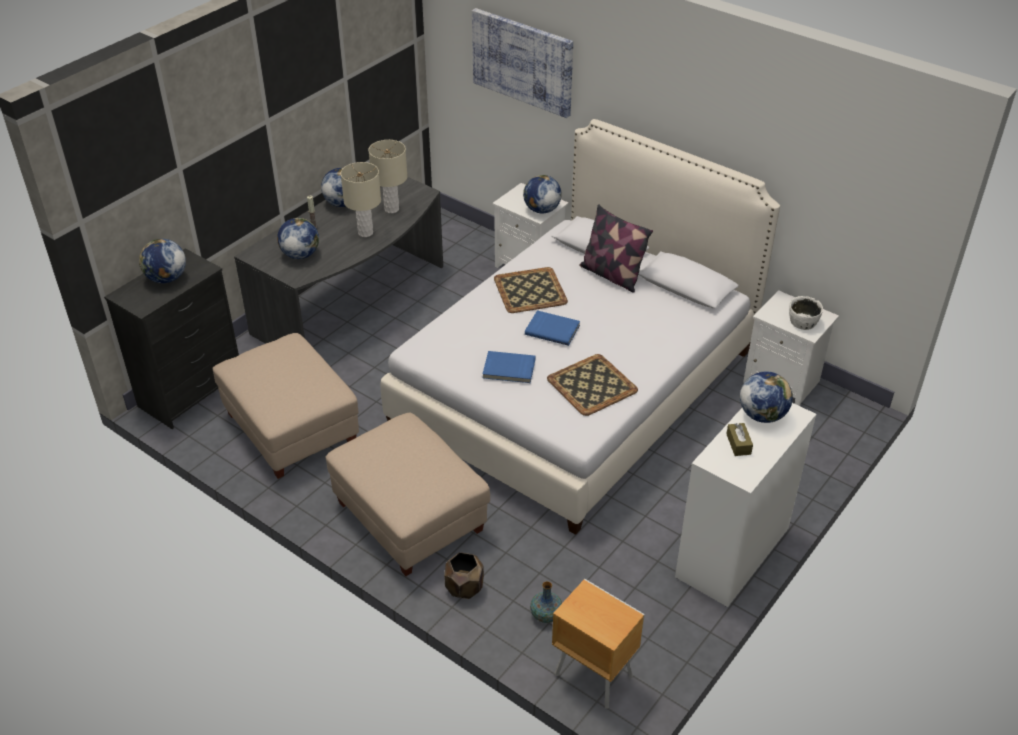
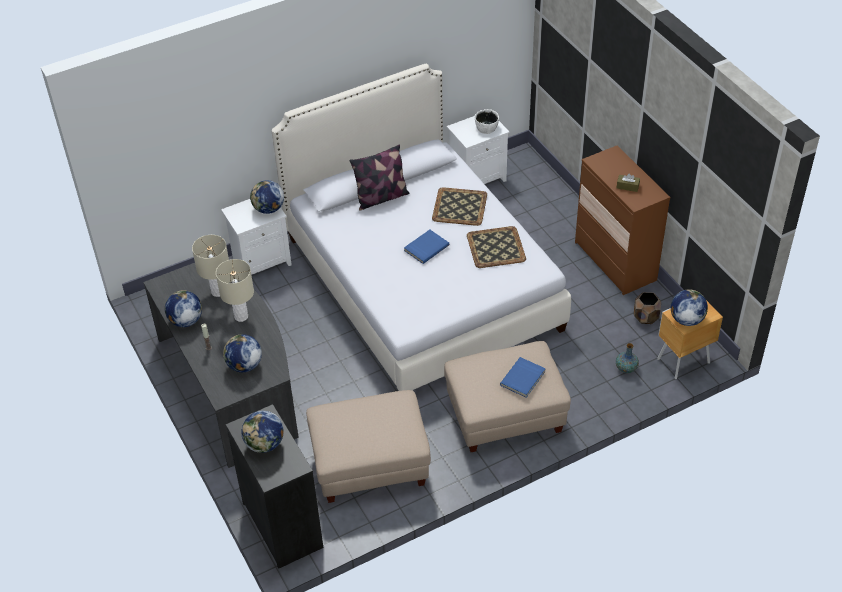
camera: 65 degrees left, 5 degrees up
(464, 588) = (585, 403): brown planter -> brown planter (646, 317)
(509, 369) = (457, 284): blue book -> blue book (523, 378)
(523, 61) = (202, 115): picture -> none
(529, 291) = (373, 246): tray -> tray (460, 207)
(732, 552) = (615, 261): white dresser -> brown dresser
(762, 415) = (607, 167): globe -> globe (686, 319)

